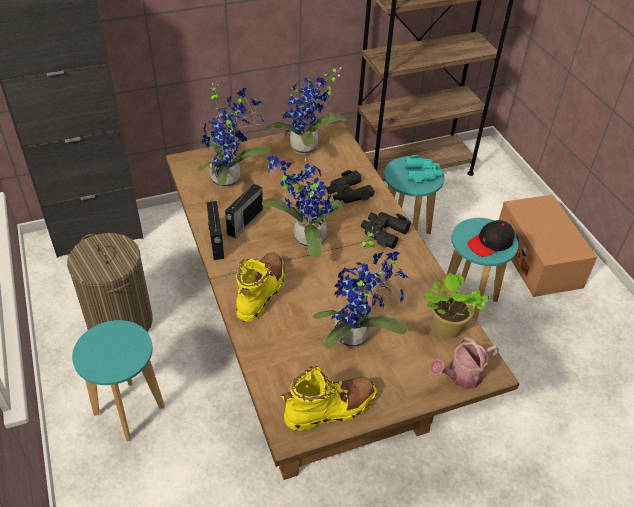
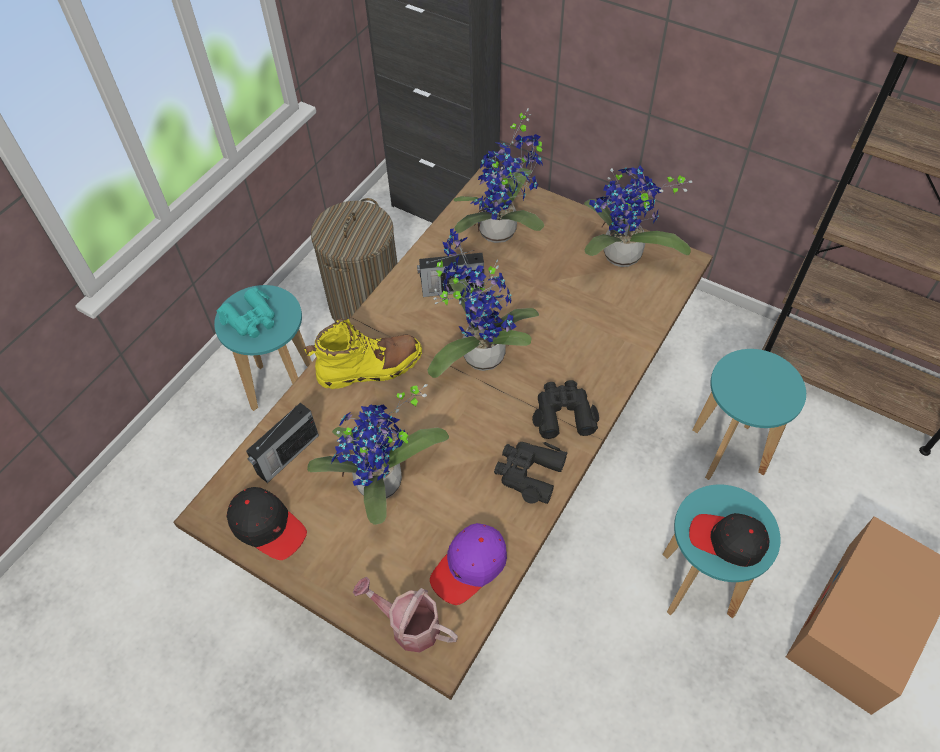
camera: 55 degrees right, 10 degrees up
(216, 243) = (402, 287): radio -> radio (287, 455)
(330, 409) = (268, 526): yellow boot -> black cap
(348, 193) = (592, 341): black binoculars -> black binoculars (528, 473)
(422, 173) = (769, 392): turquoise binoculars -> turquoise binoculars (251, 319)
(446, 328) = (470, 567): potted plant -> purple cap

